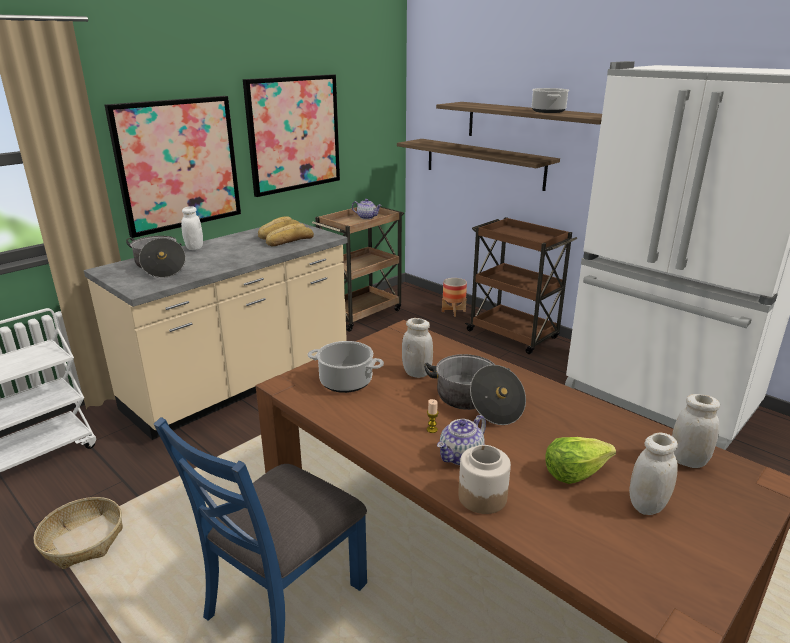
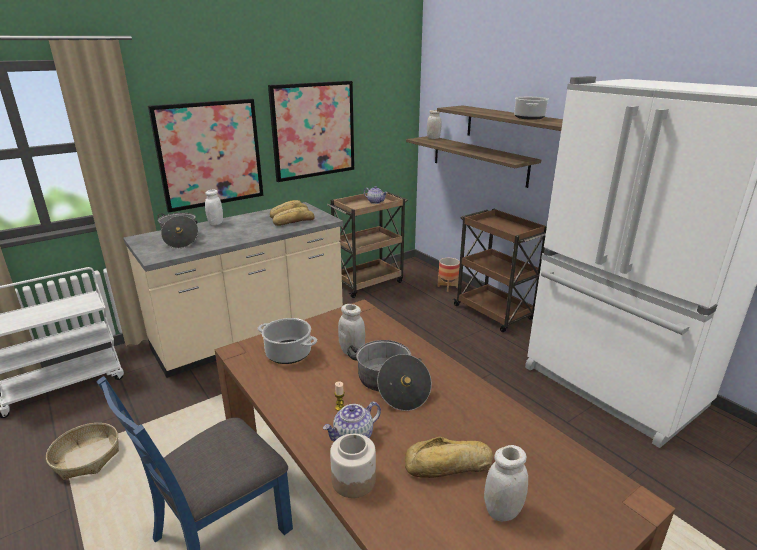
camera: 10 degrees right, 0 degrees up
(574, 472) = (449, 466): lettuce -> bread
(688, 461) = (563, 469): white jar -> white jar (433, 138)

